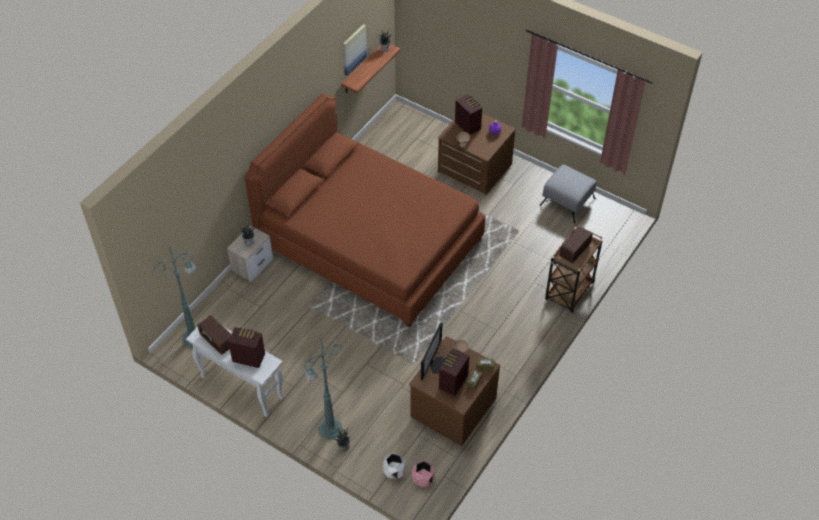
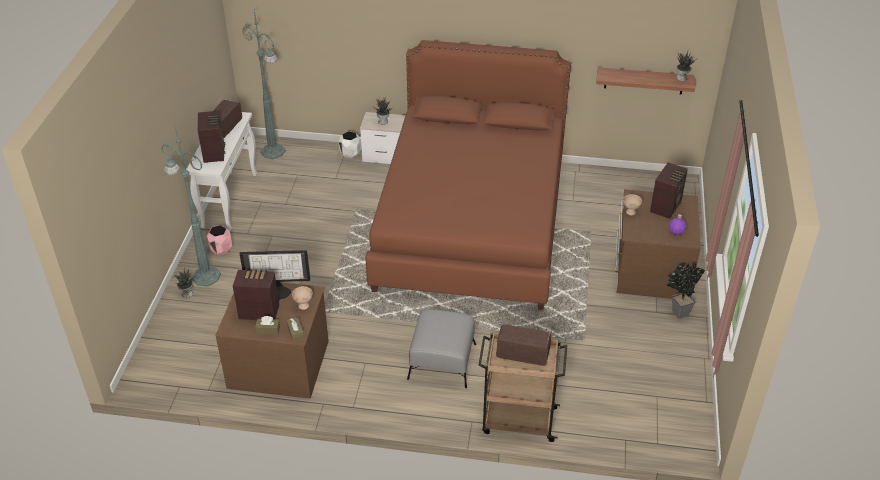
camera: 65 degrees right, 10 degrees down
(354, 49) = (632, 40): picture -> none
(394, 471) = (170, 342): white planter -> white planter (350, 153)
(423, 479) = (168, 369): pink planter -> pink planter (220, 249)
(519, 174) = (677, 312): none -> potted plant
(567, 202) = (670, 373): grey ottoman -> grey ottoman (441, 361)

